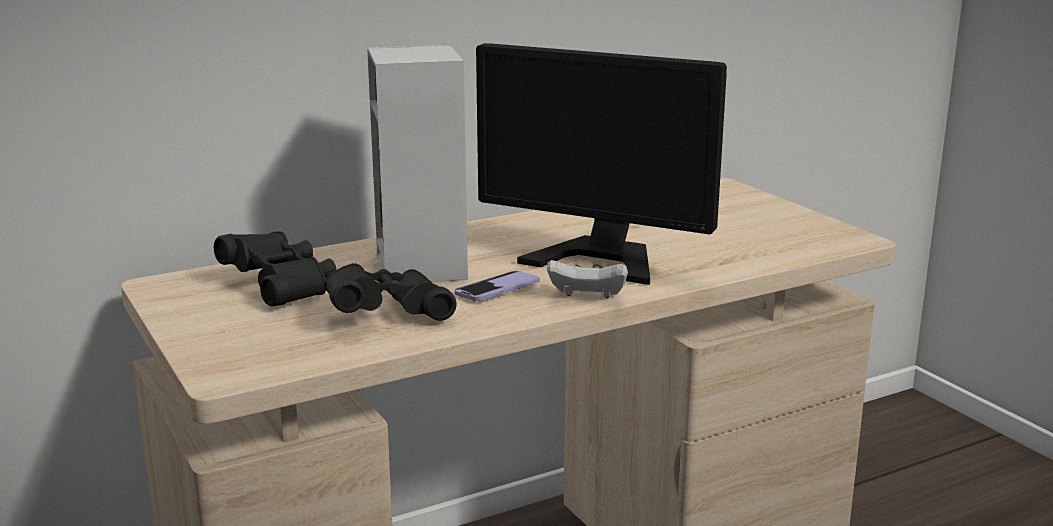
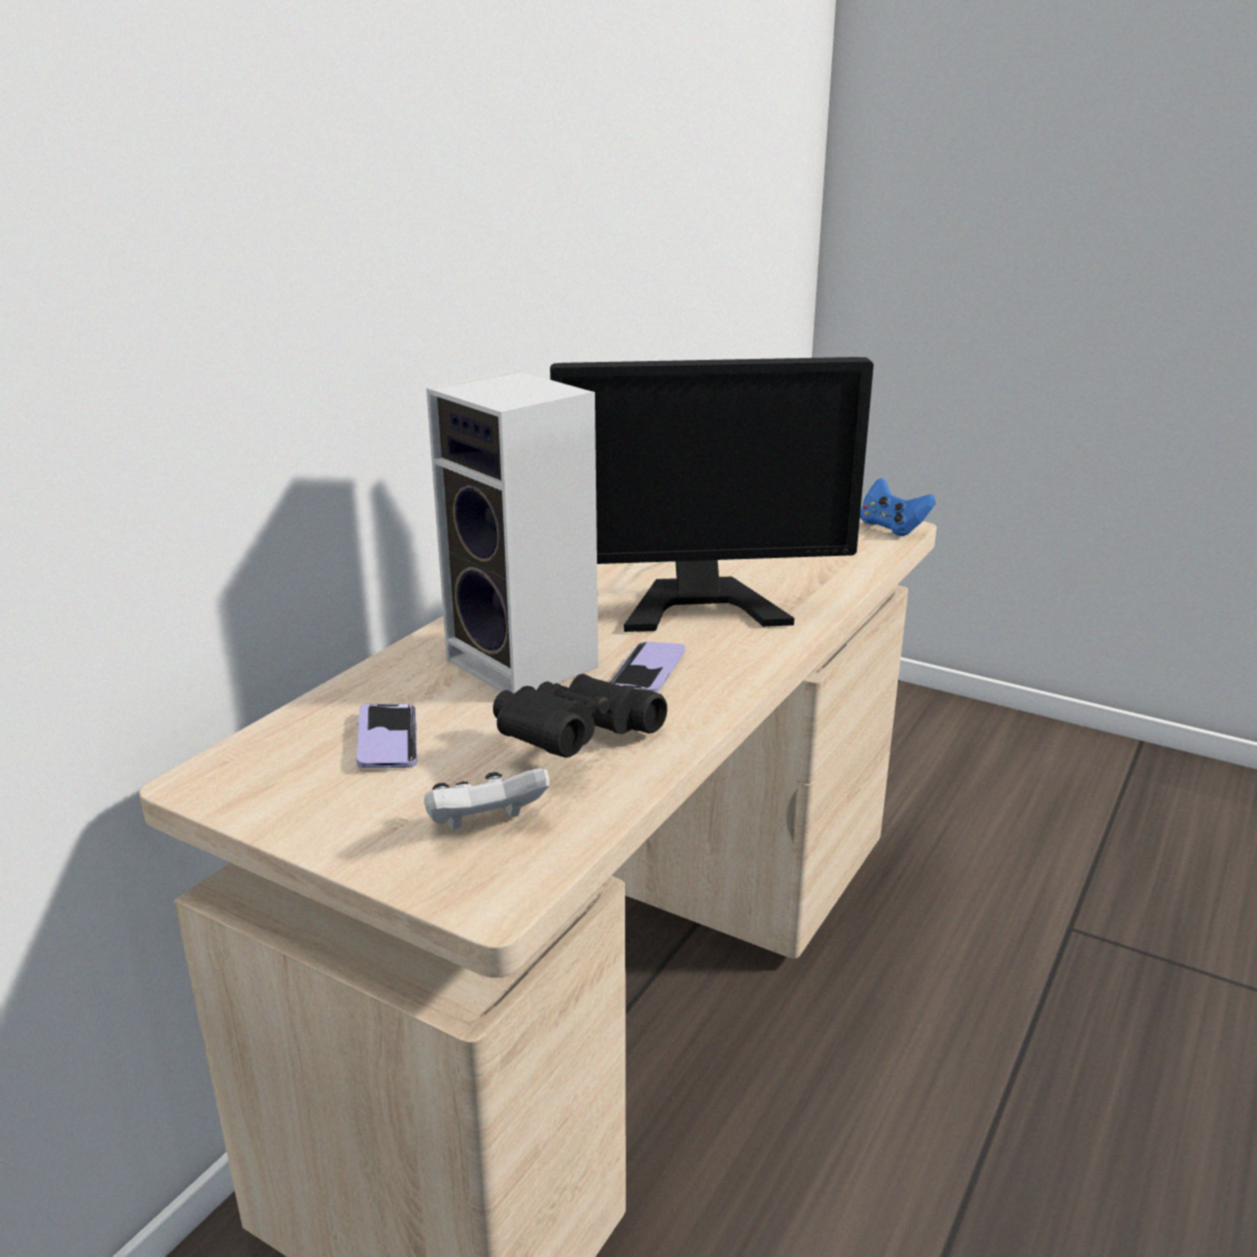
camera: 30 degrees left, 5 degrees up
(282, 288) = (387, 739): black binoculars -> phone
(587, 298) = (756, 658): white game controller -> white game controller (485, 825)
(848, 239) = (891, 528): none -> blue game controller

